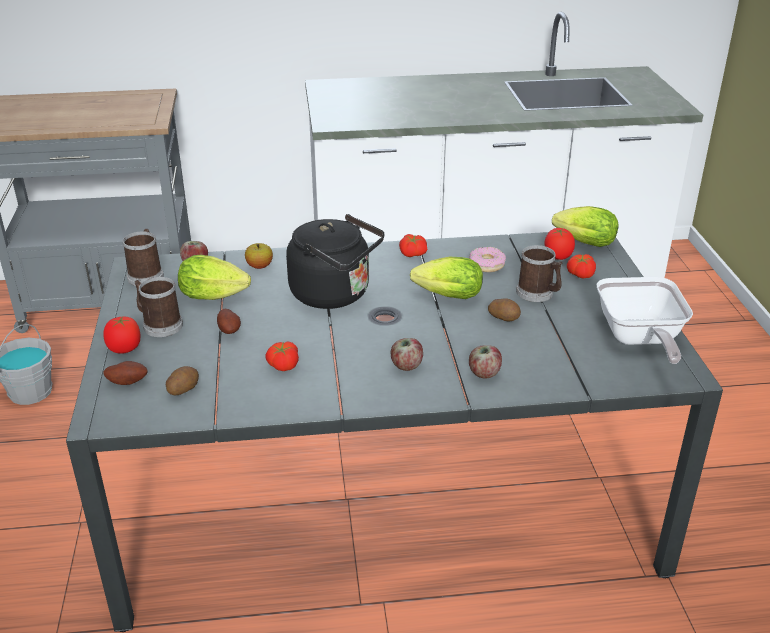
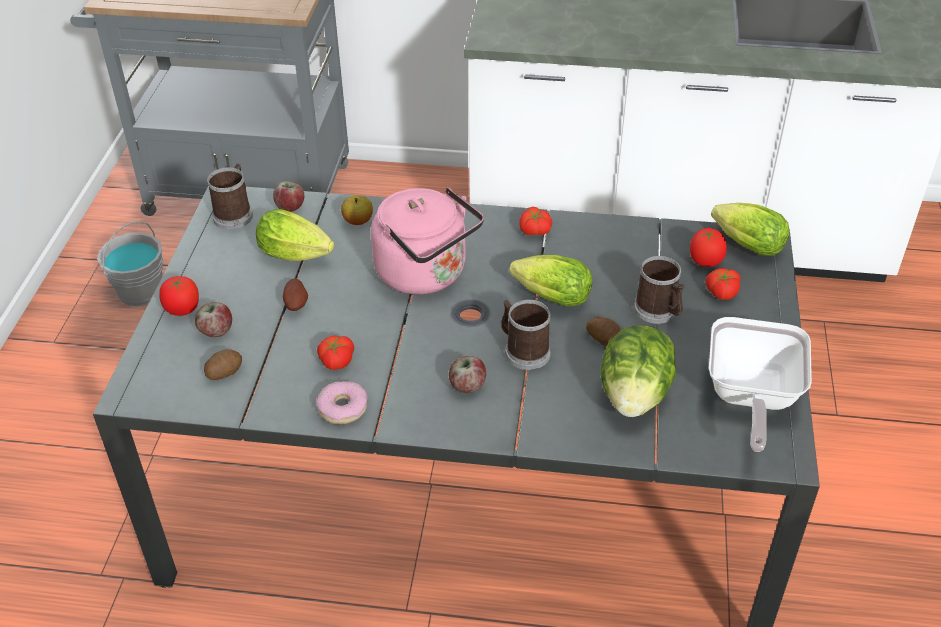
camera: 15 degrees right, 10 degrees up
(128, 381) = (173, 352): potato -> none
(159, 325) = (227, 284): mug -> mug (523, 351)
(335, 294) = (426, 274): black kettle -> pink kettle
(484, 373) = (549, 412): apple -> apple (216, 331)
(486, 265) = (615, 259): donut -> donut (343, 408)
(547, 351) = (634, 395): none -> lettuce

